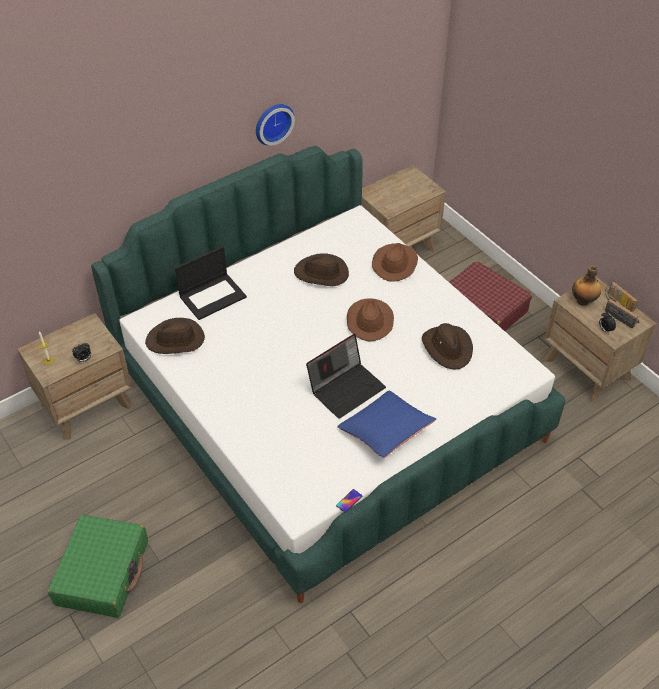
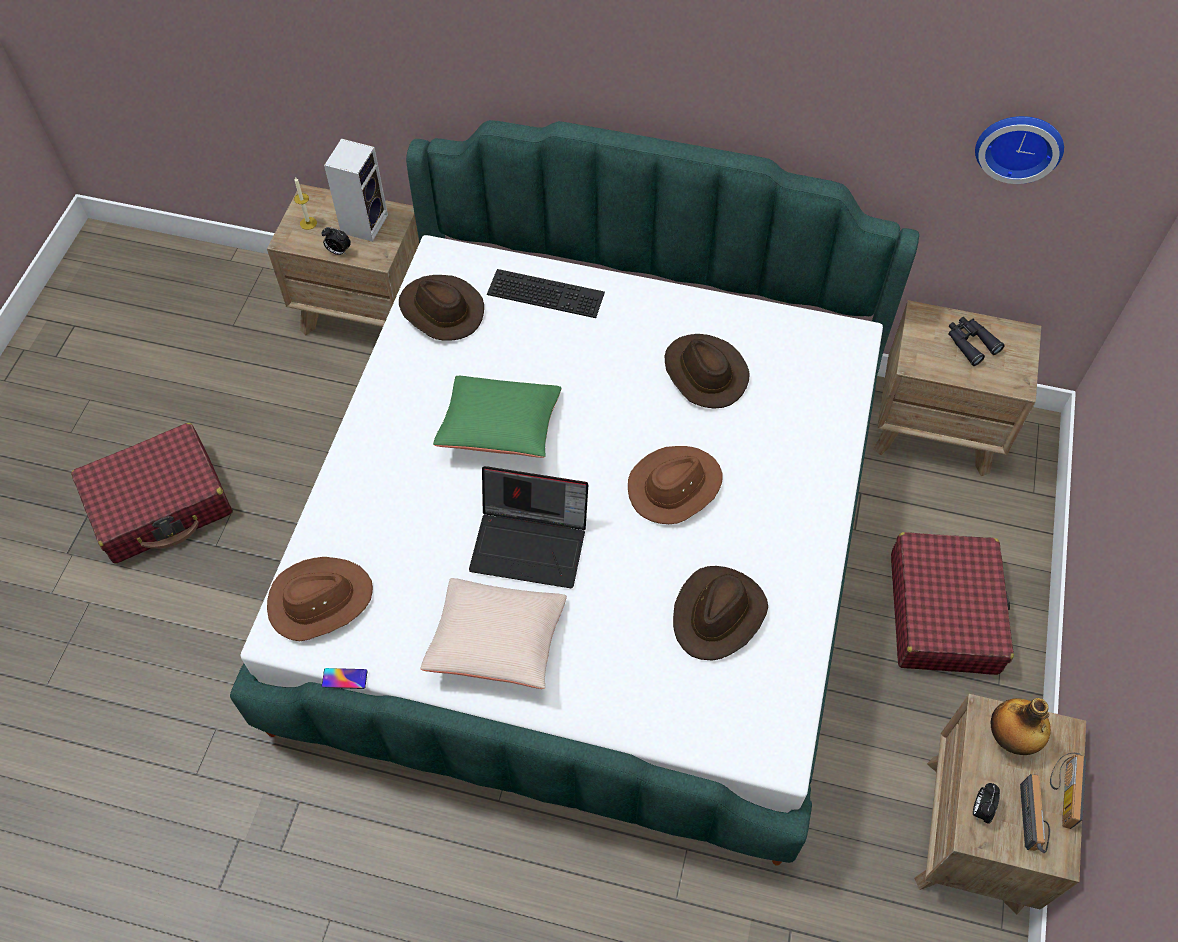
camera: 50 degrees right, 10 degrees up
(78, 338) = (364, 222): none -> speaker
(103, 572) = (160, 504): green suitcase -> red suitcase
(213, 296) = (547, 292): laptop -> keyboard
(271, 360) = (500, 428): none -> green pillow
(272, 122) = (776, 104): wall clock -> wall clock (1019, 144)
(385, 431) = (497, 641): blue pillow -> beige pillow
(395, 263) = (812, 441): brown hat -> brown hat (319, 600)
(397, 188) = (970, 343): none -> black binoculars

